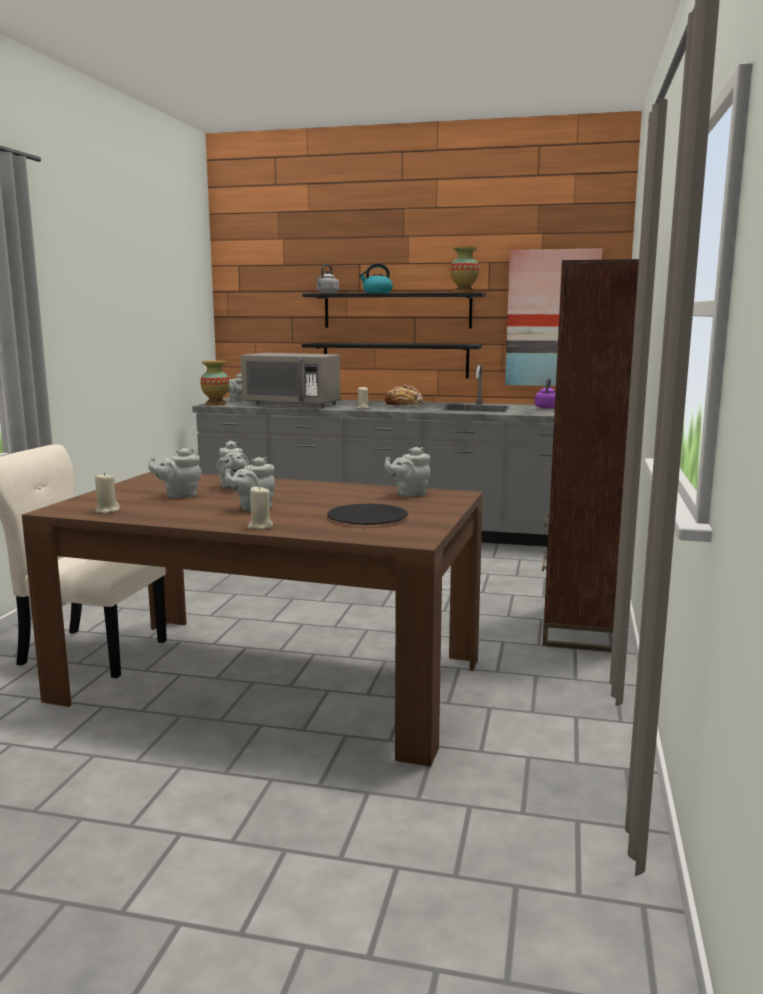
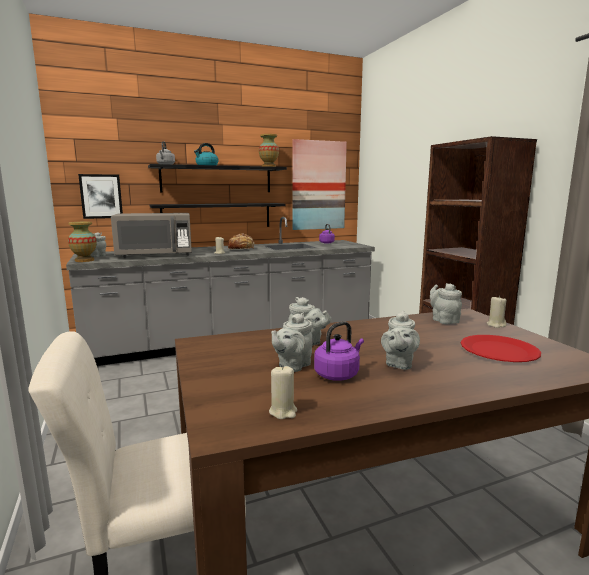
camera: 35 degrees left, 0 degrees up
(193, 504) = (338, 374): none -> purple kettle
(260, 526) = (474, 386): beige candle -> beige candle (496, 325)
(261, 332) = (101, 196): none -> picture
(367, 517) = (499, 350): black plate -> red plate
(409, 494) = (443, 320): grey teapot -> grey teapot turned 135 degrees clockwise

